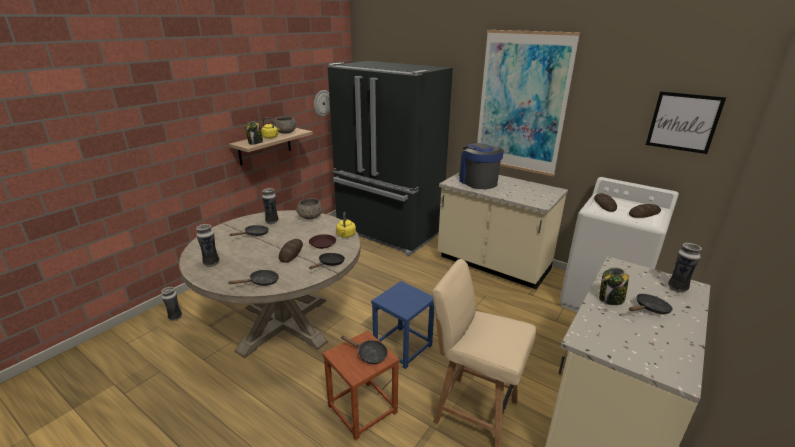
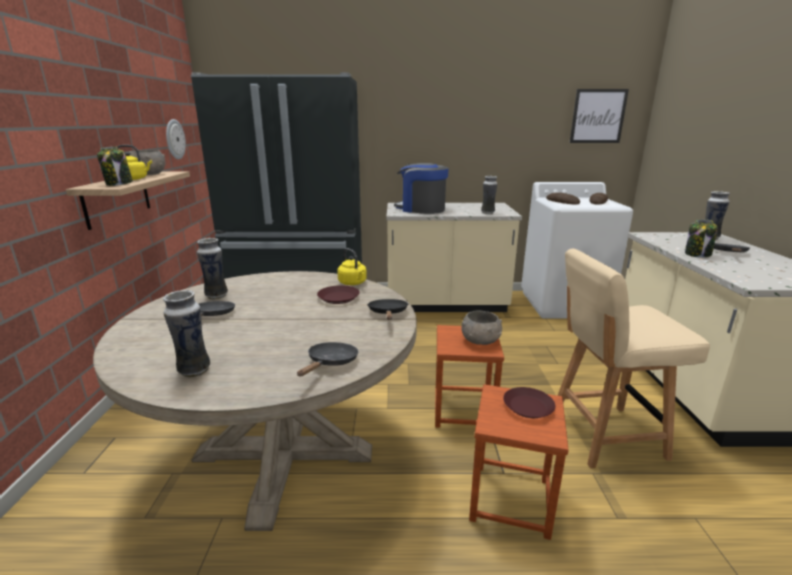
camera: 35 degrees left, 5 degrees down
(175, 317) = (52, 540): vase -> vase (487, 213)
(291, 252) = (312, 318): bread -> none
(310, 217) = (268, 279): grey bowl -> grey bowl (480, 341)
(369, 354) = (528, 407): black frying pan -> brown plate
(403, 347) = (464, 410): blue stool -> brown stool
(522, 103) = (444, 117): picture -> none

